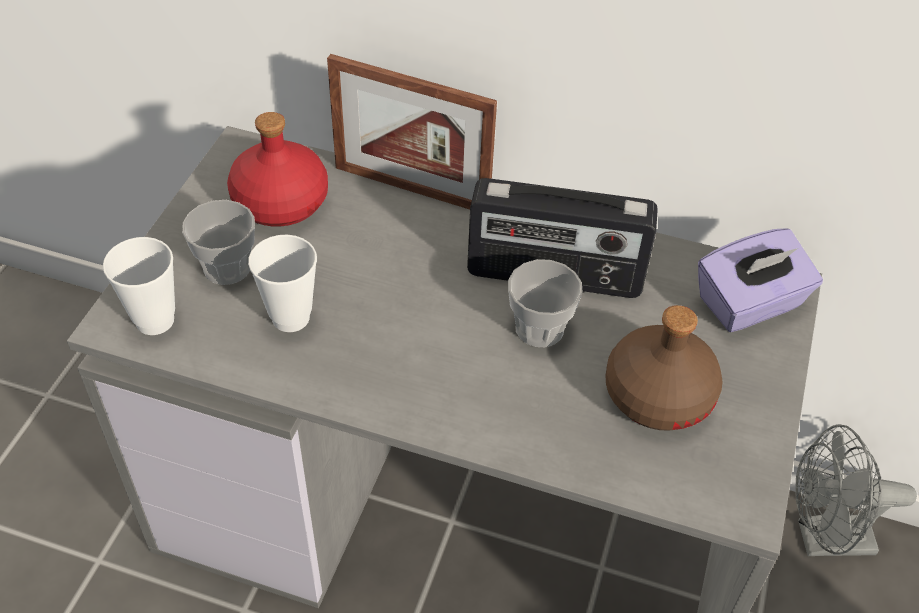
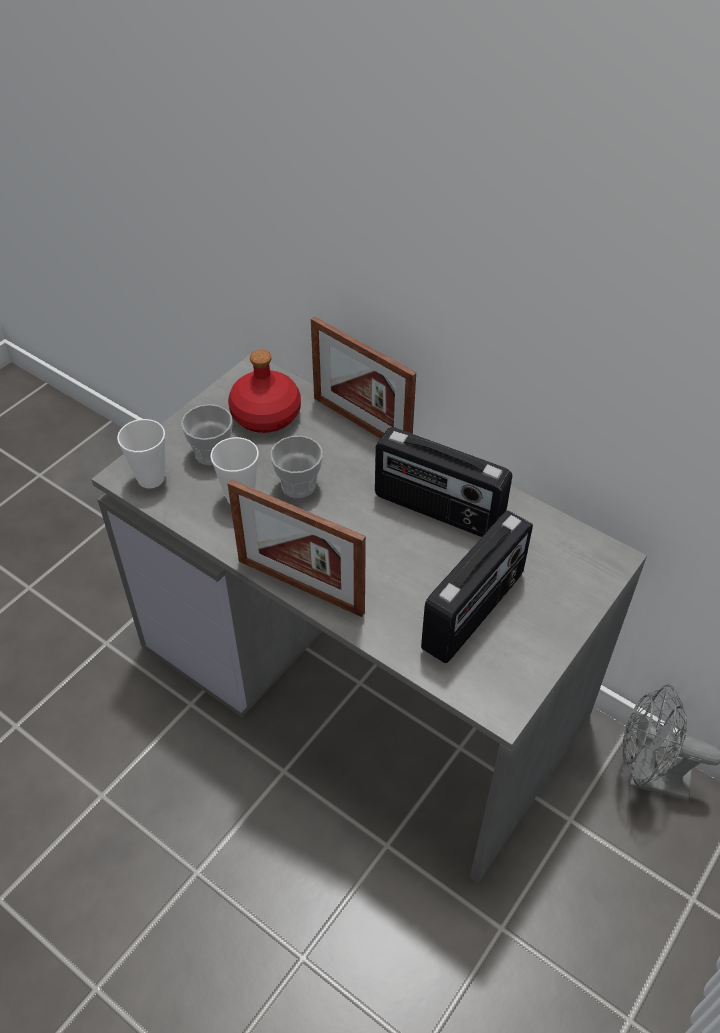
camera: 20 degrees right, 0 degrees up
(422, 417) = (300, 586): none -> picture frame
(539, 328) = (410, 545): cup -> cup (298, 485)
(657, 394) = (474, 612): brown bottle -> radio
(750, 304) = (577, 565): purple tissue box -> none

